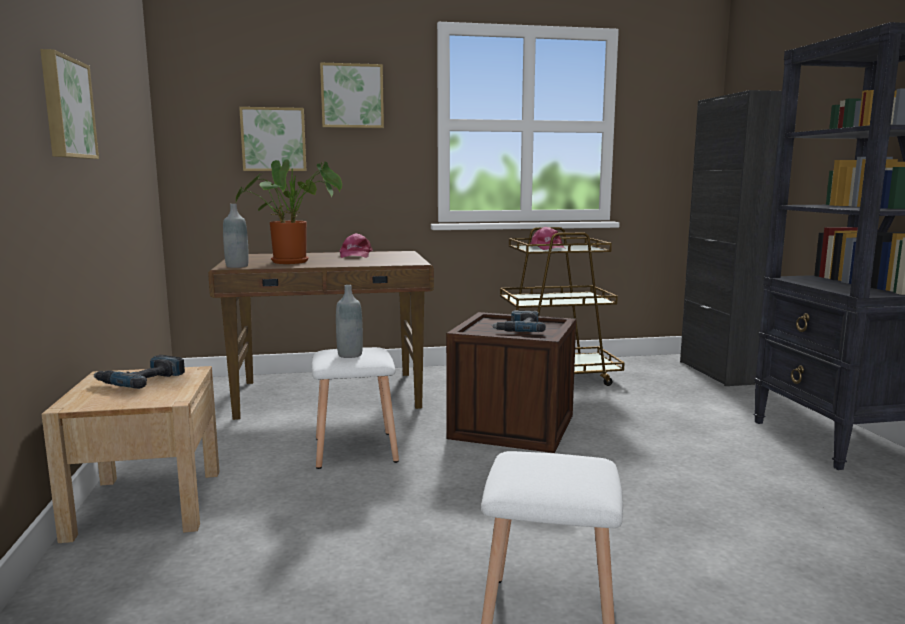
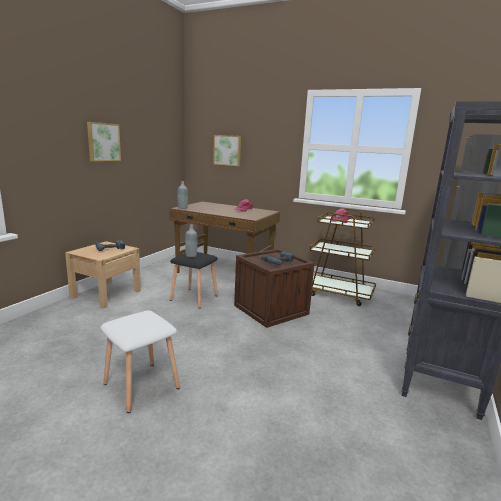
camera: 35 degrees right, 5 degrees up
(294, 262) = (209, 209): potted plant -> none
(352, 96) = (262, 130): picture -> none
(354, 450) = (193, 298): white stool -> black stool

